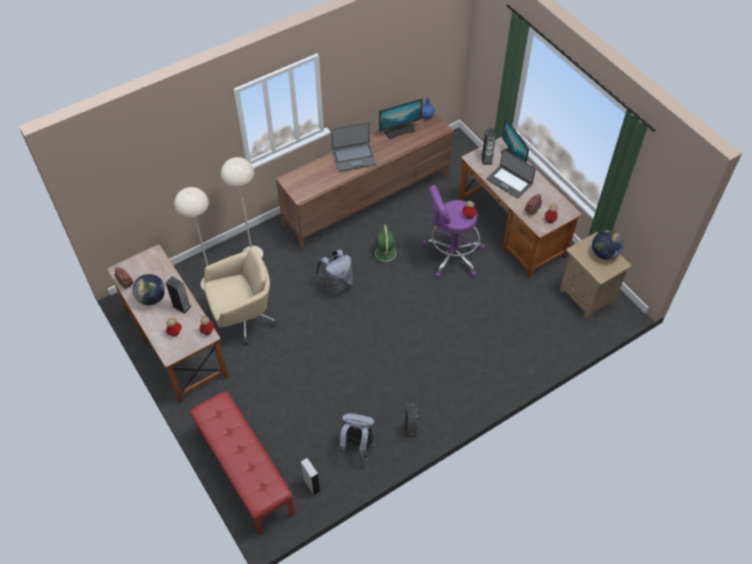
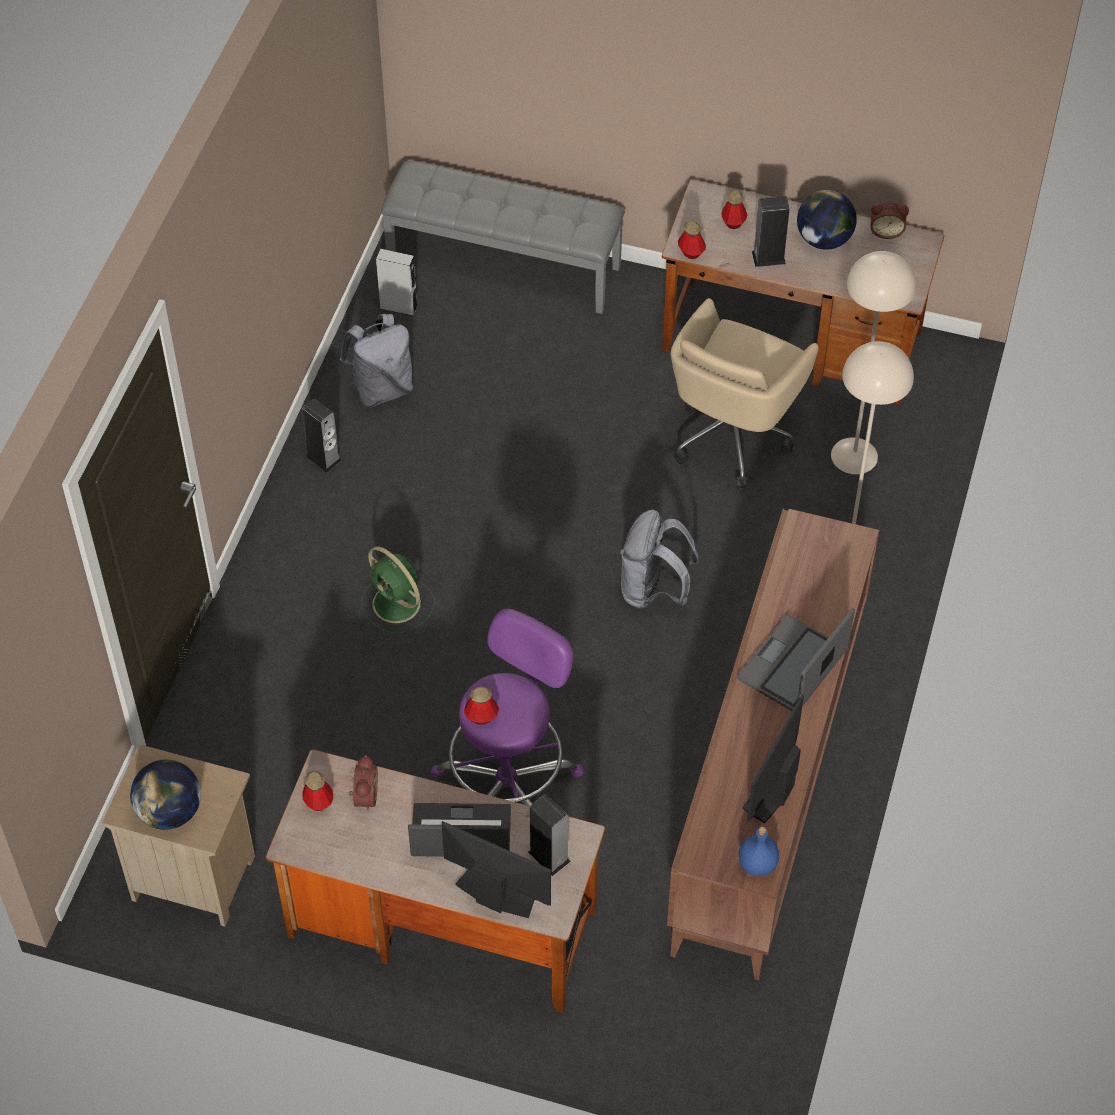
camera: 140 degrees right, 0 degrees up
(244, 472) = (504, 264): red bench -> grey bench
(385, 252) = (632, 706): green fan -> green fan (398, 605)

